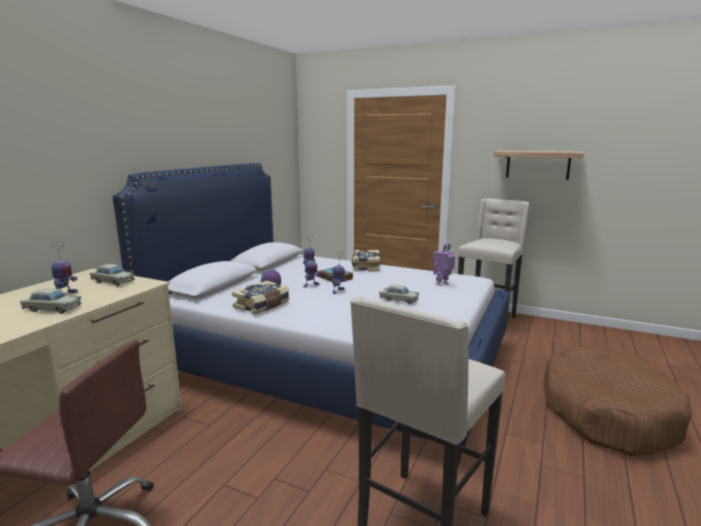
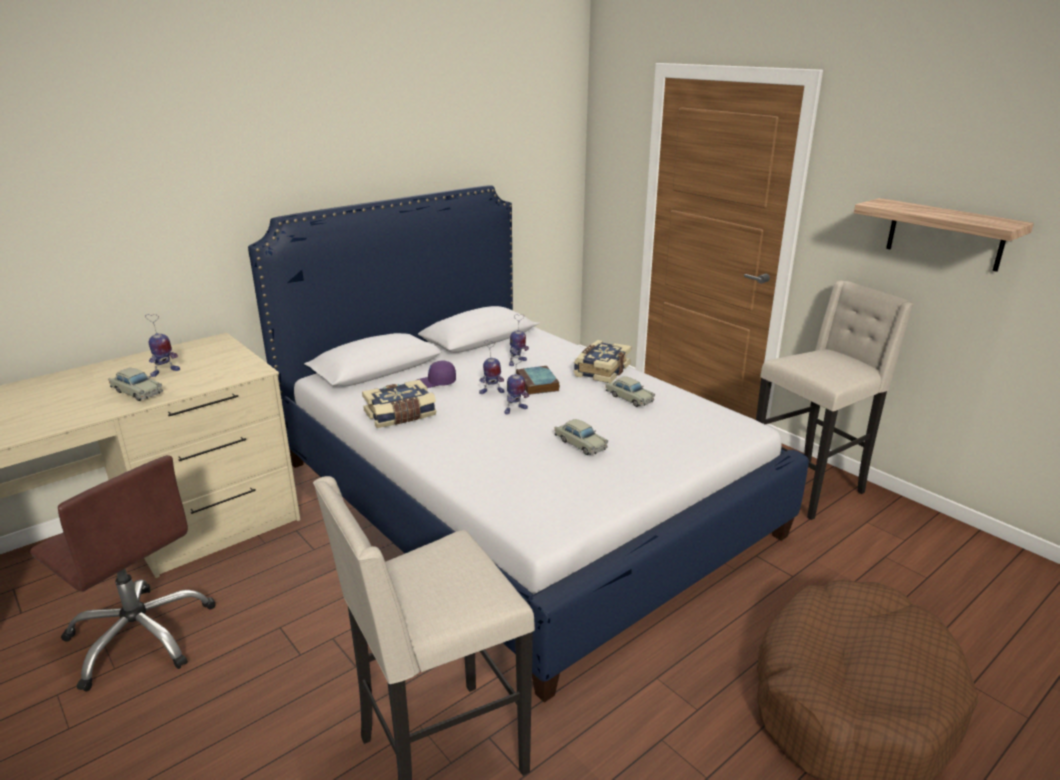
camera: 25 degrees right, 10 degrees up
(113, 281) = (225, 360): beige toy car -> beige toy car (629, 398)
(442, 284) = (679, 427): toy robot -> none

